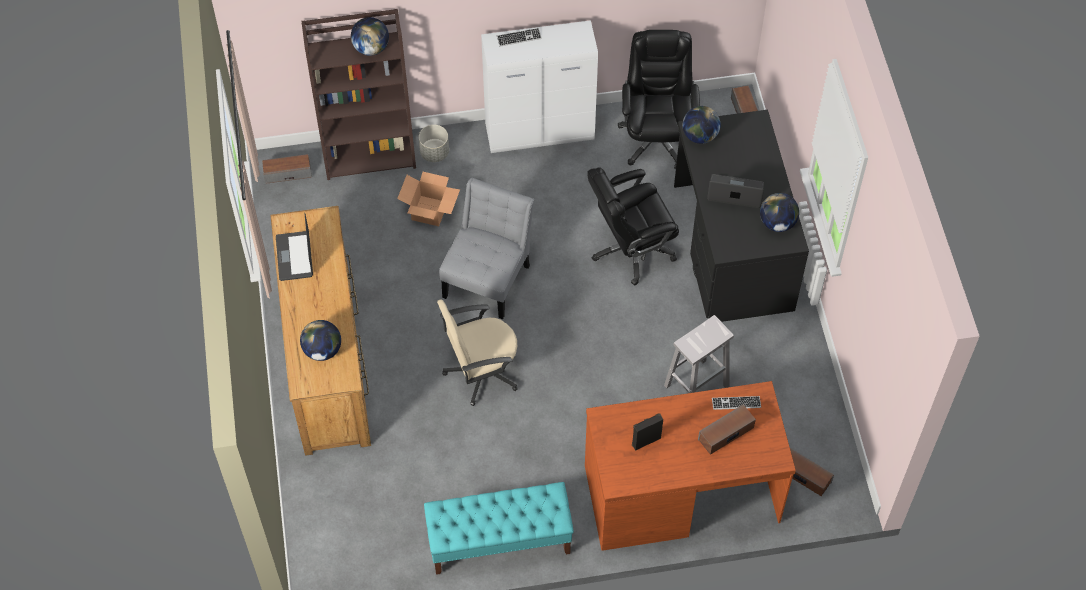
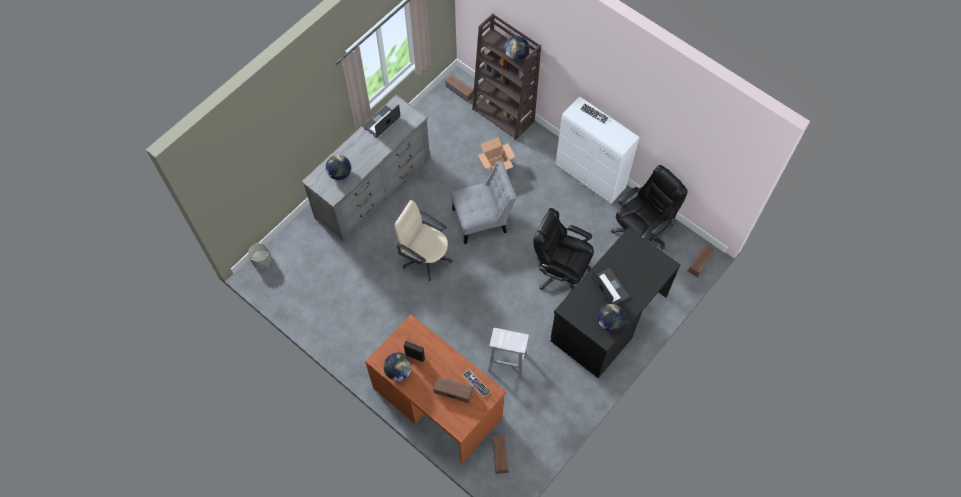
camera: 50 degrees right, 5 degrees up
(327, 360) = (373, 187): brown dresser -> grey dresser
(434, 152) = (532, 141): grey planter -> grey planter (262, 260)
(499, 541) = (339, 337): turquoise bench -> none
(700, 136) = (629, 244): globe -> globe (398, 371)

